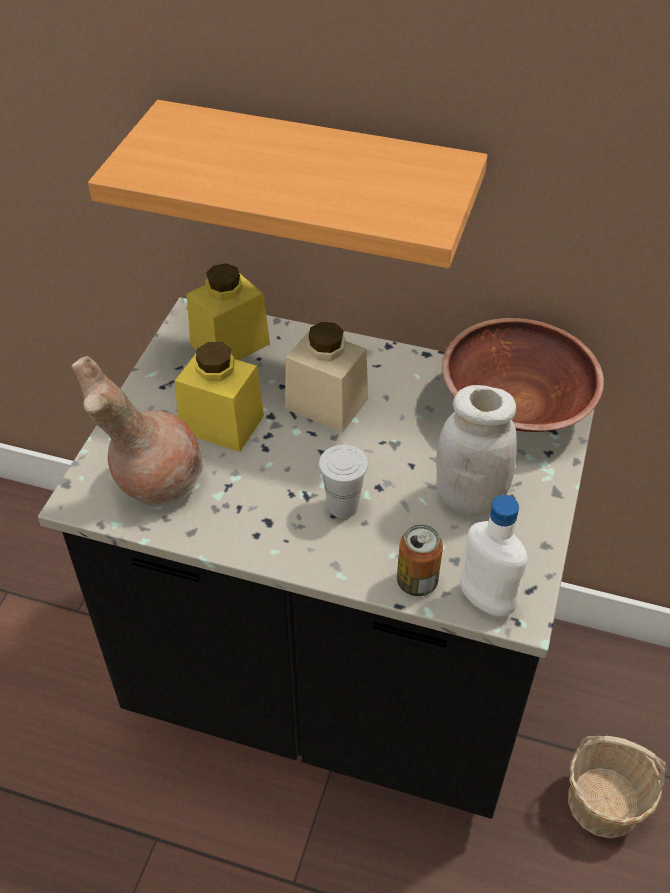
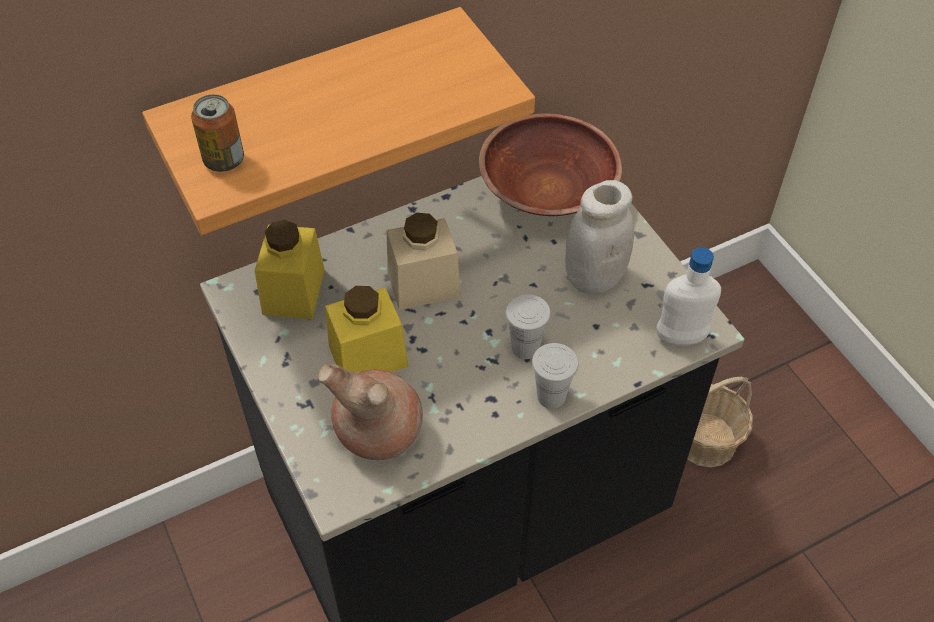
camera: 45 degrees left, 5 degrees up
(315, 557) = (551, 396): none -> white cup
(417, 581) = (629, 359): can -> can (224, 160)

